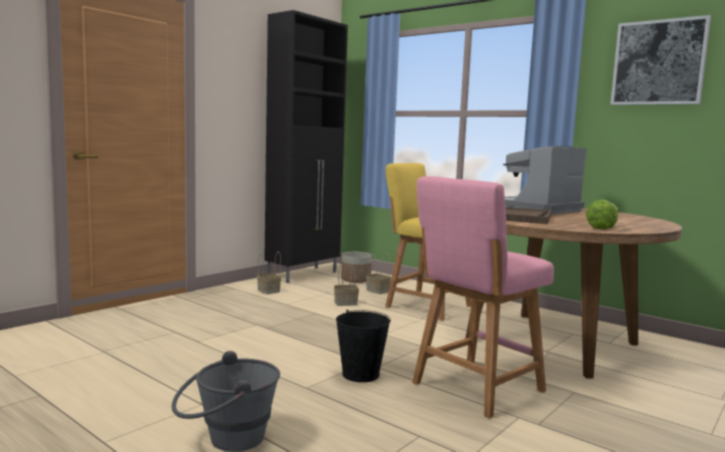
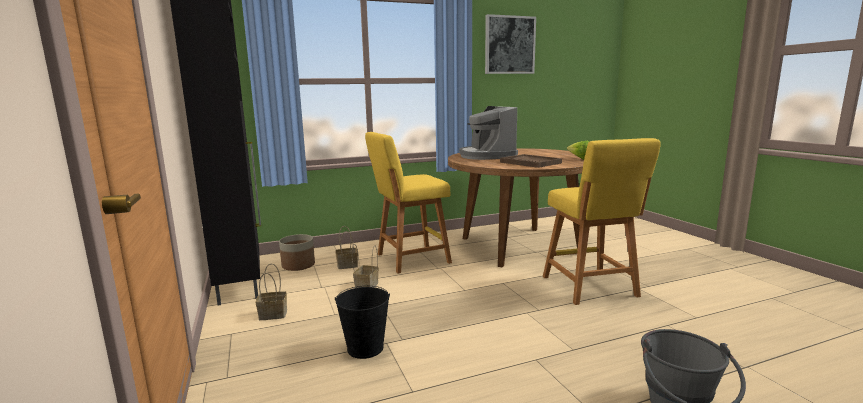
camera: 60 degrees left, 5 degrees up
(360, 374) = (552, 320): black bucket -> black bucket (365, 348)
(474, 388) = (591, 288): pink stool -> yellow stool

